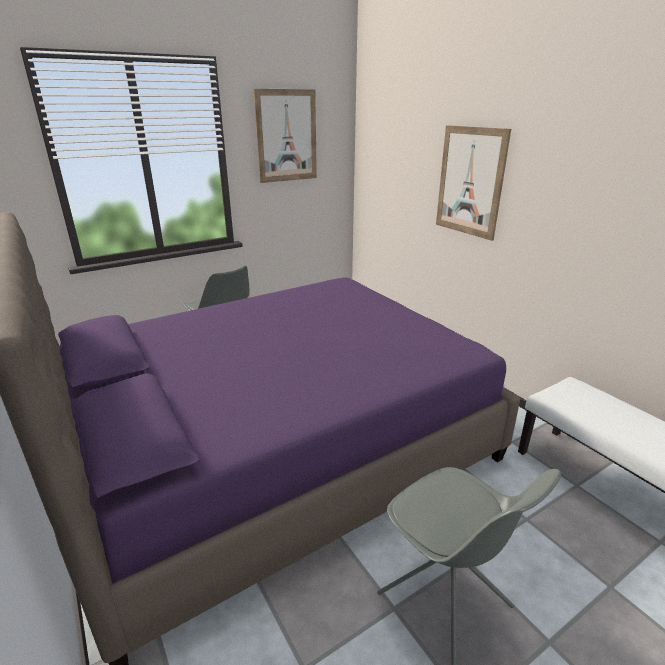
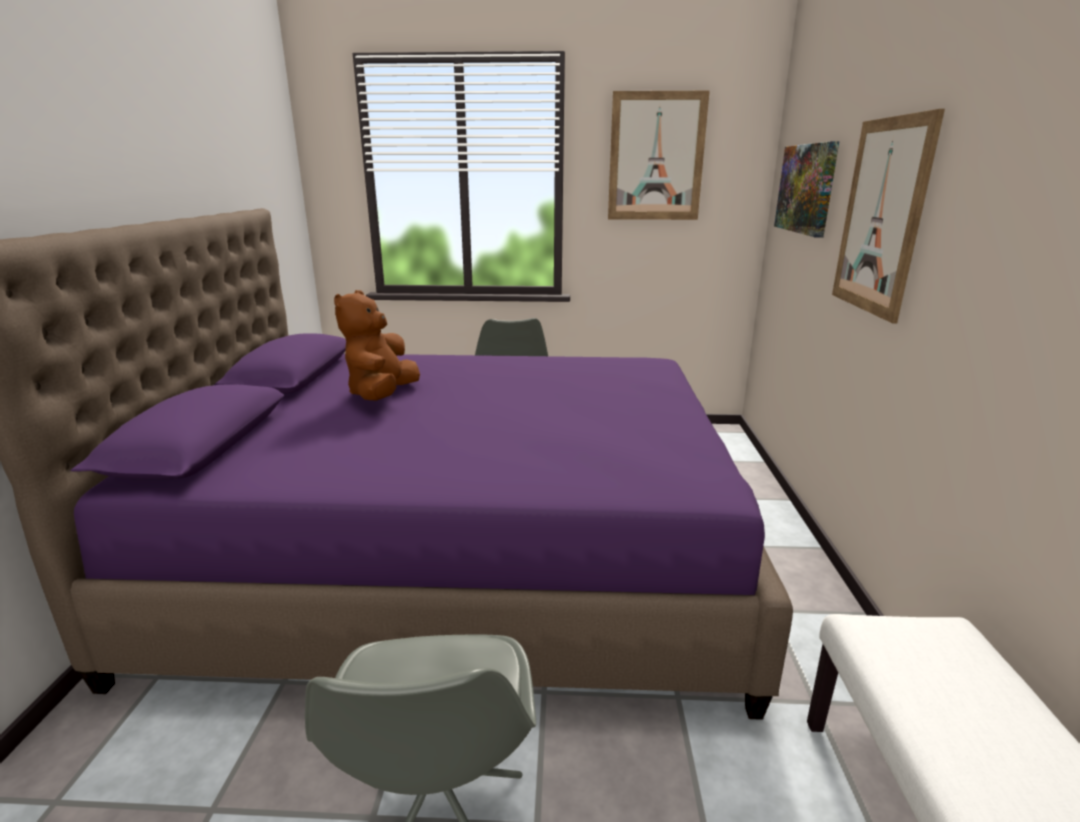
camera: 35 degrees right, 5 degrees down
(210, 353) = (382, 395): none -> brown plush toy
(395, 158) = (806, 188): none -> picture

